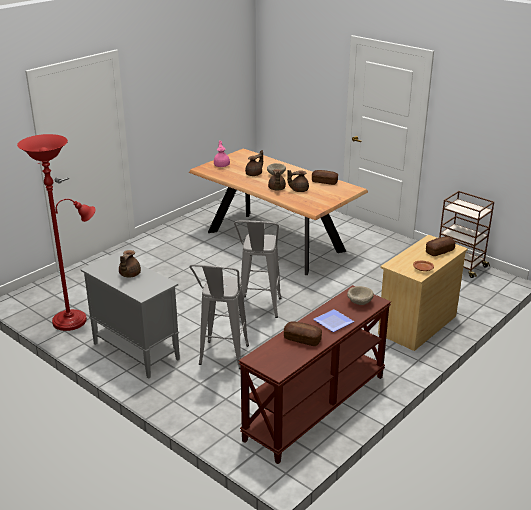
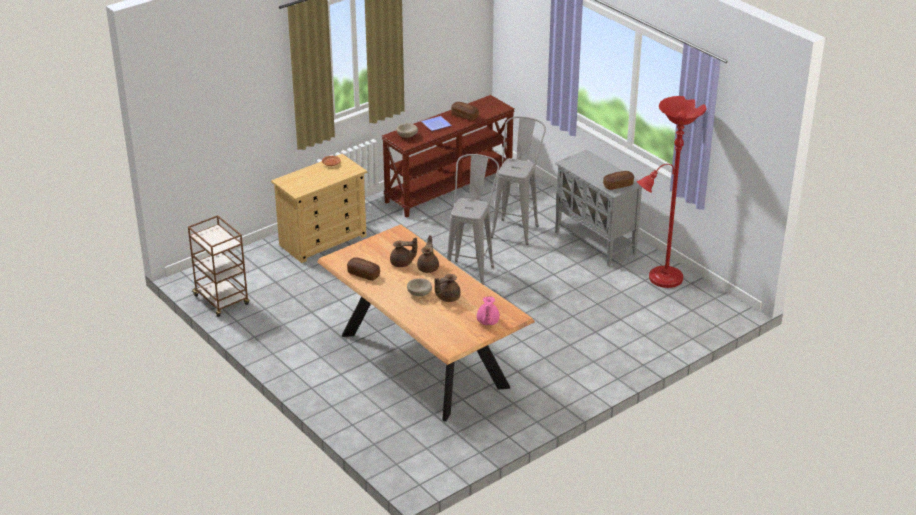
camera: 170 degrees left, 5 degrees up
(129, 274) = (599, 173): brown teapot -> none
(439, 251) = (301, 179): bread -> bread (618, 185)

